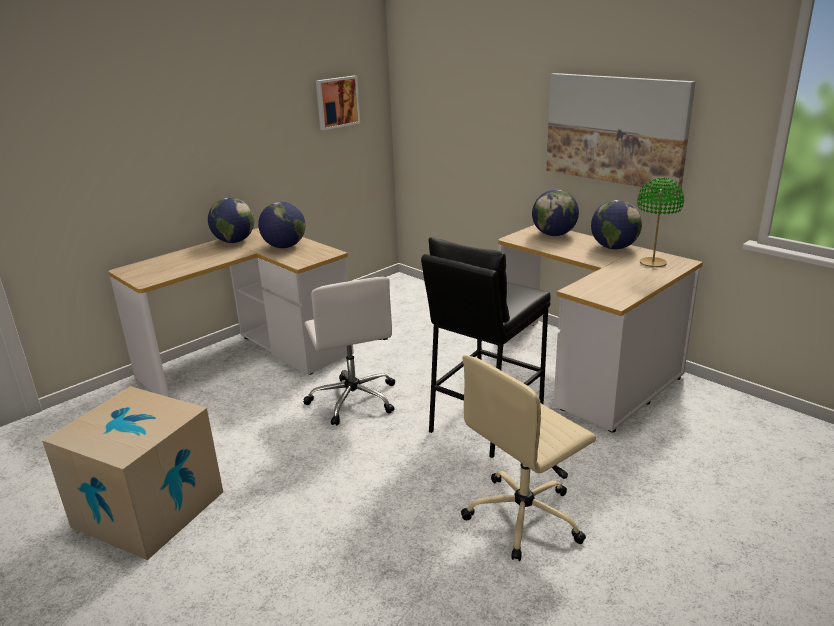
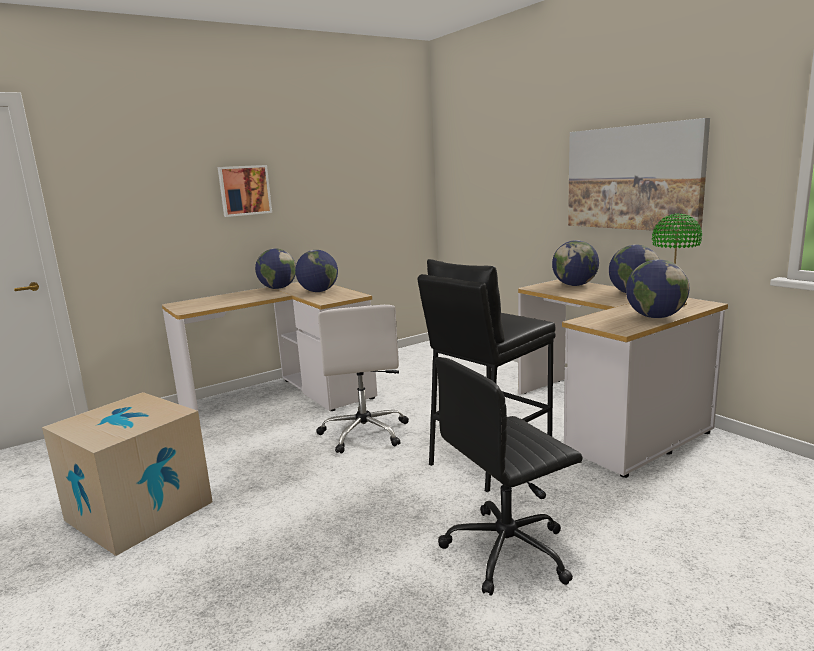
camera: 10 degrees right, 10 degrees down
(336, 102) = (383, 176): picture -> picture (244, 190)
(525, 516) = (509, 550): beige office chair -> black office chair
(641, 283) = (655, 317): none -> globe

